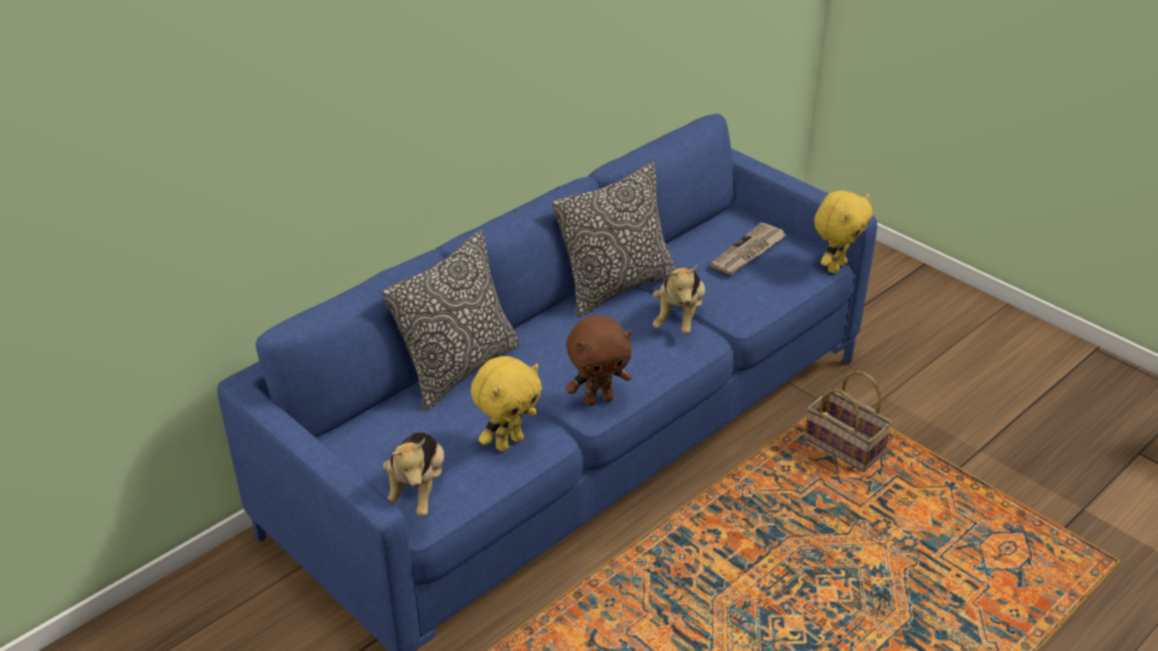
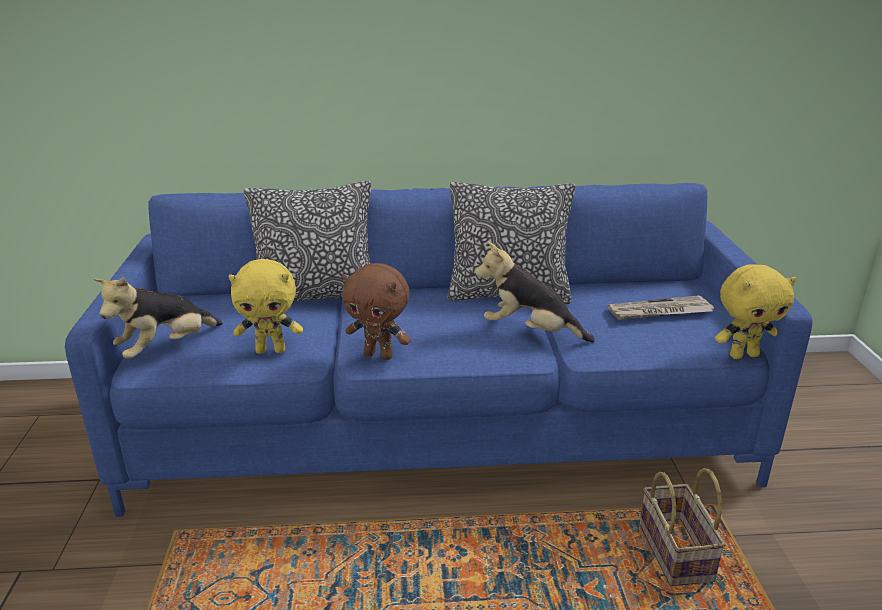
camera: 40 degrees right, 10 degrees down
(679, 318) = (530, 331): plush toy -> plush toy turned 60 degrees clockwise

